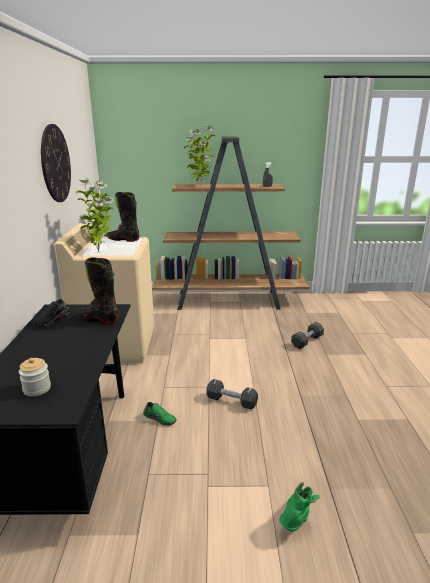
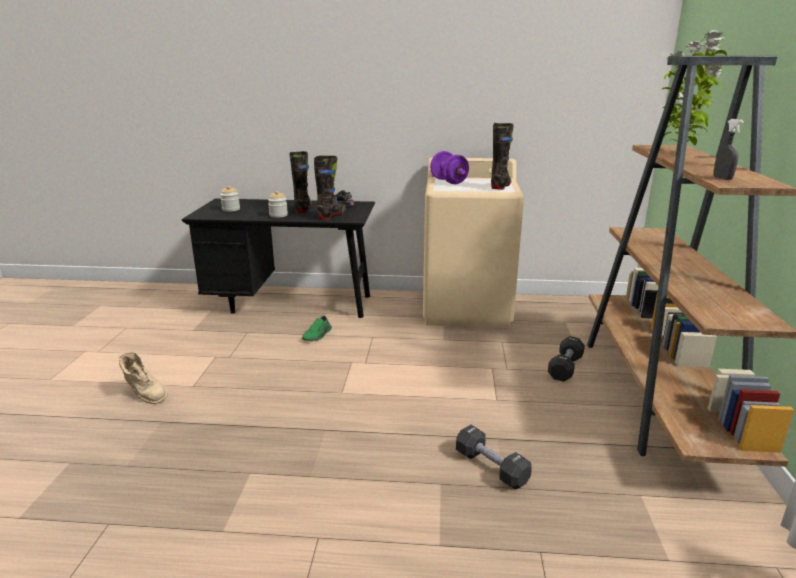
camera: 95 degrees right, 0 degrees up
(55, 164) = (478, 79): wall clock -> none
(62, 337) = (303, 209): none -> black boot
(86, 348) = (278, 215): none -> jar
(99, 251) = (448, 181): potted plant -> purple dumbbell
(231, 401) = (330, 375): black dumbbell -> black dumbbell (565, 367)
(296, 520) = (145, 395): green boot -> beige boot

